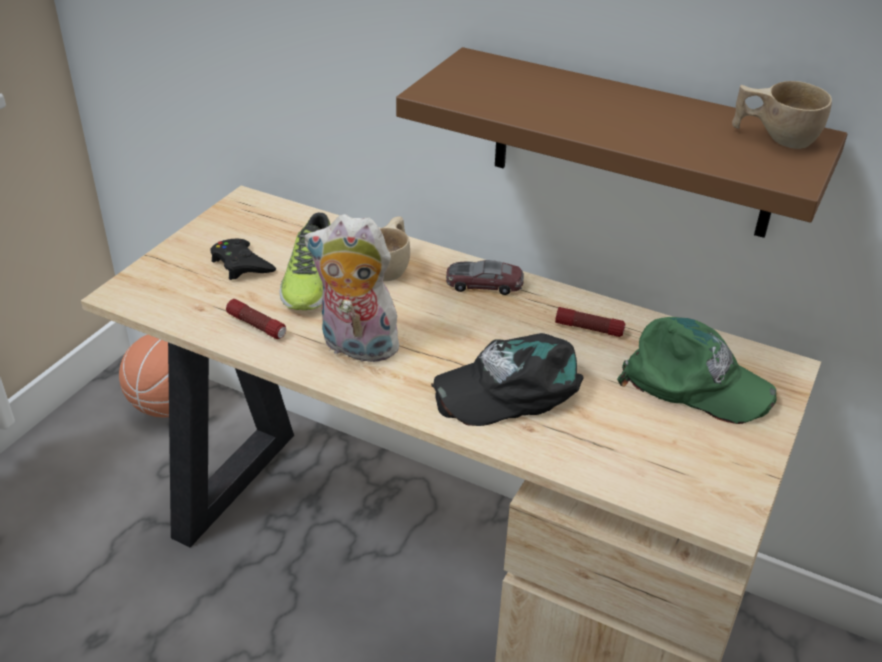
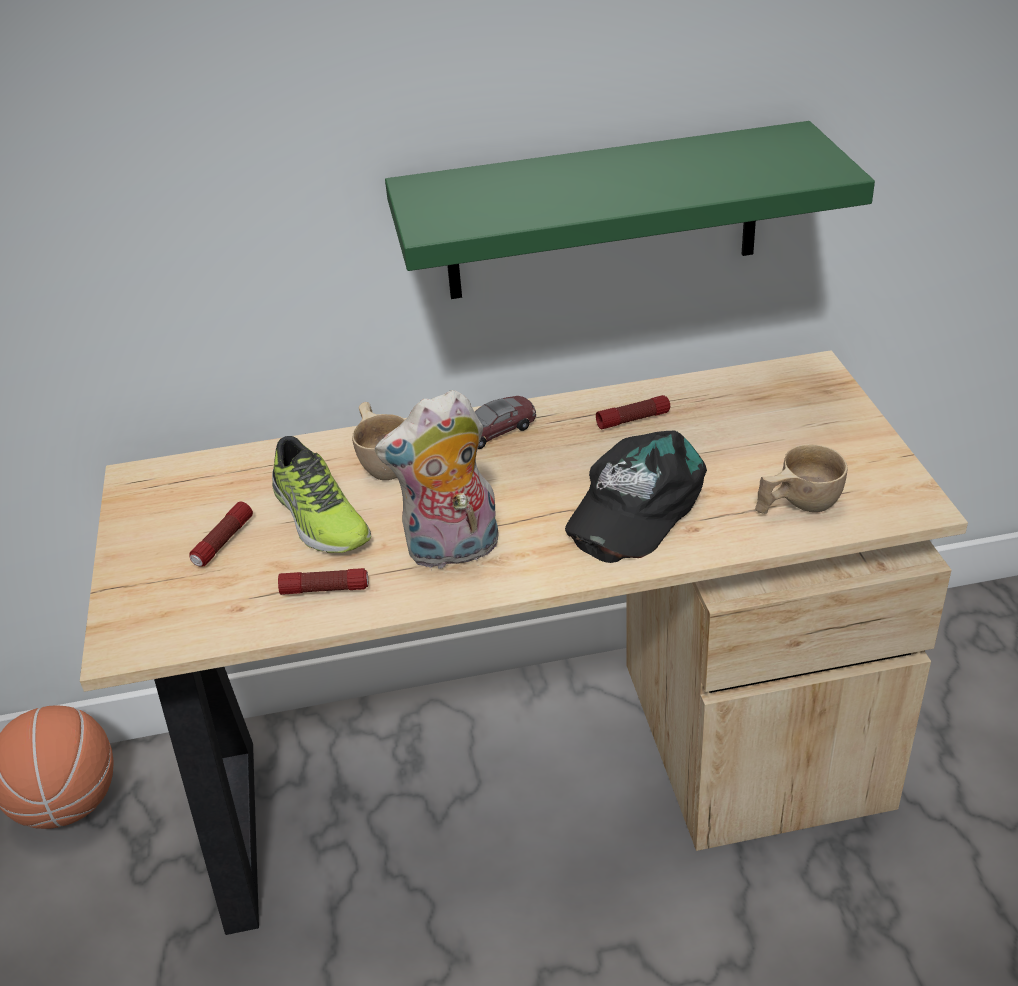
camera: 35 degrees left, 0 degrees up
(241, 265) = (223, 542): black game controller -> flashlight
(632, 144) = (602, 213): brown shelf -> green shelf
(695, 383) = (768, 417): green cap -> none
(774, 137) = (769, 145): beige cup -> beige cup (797, 505)

